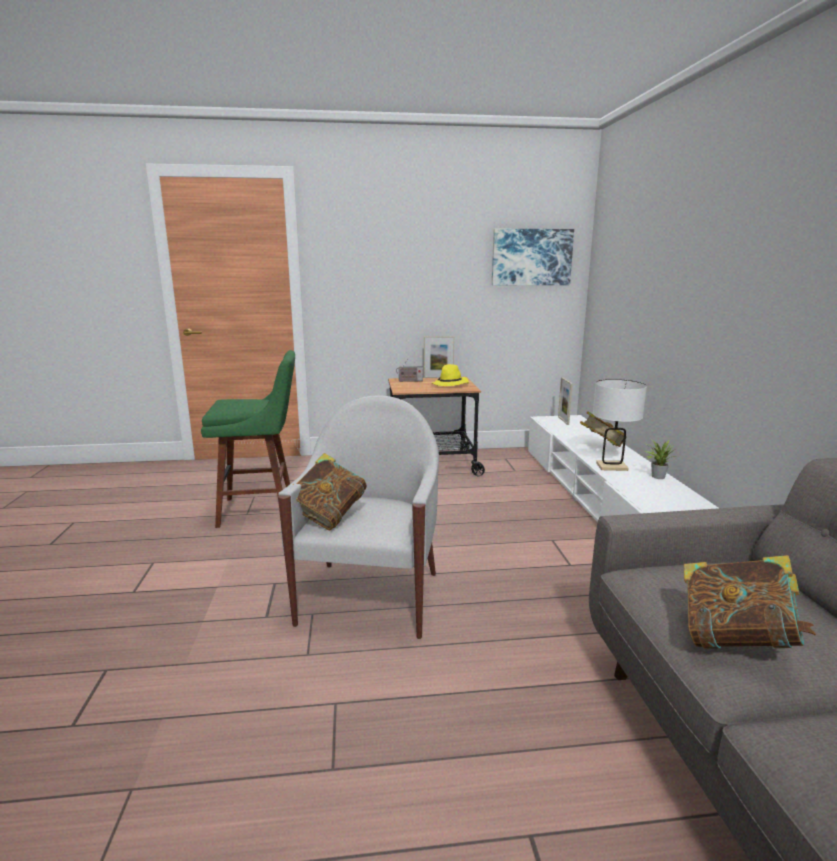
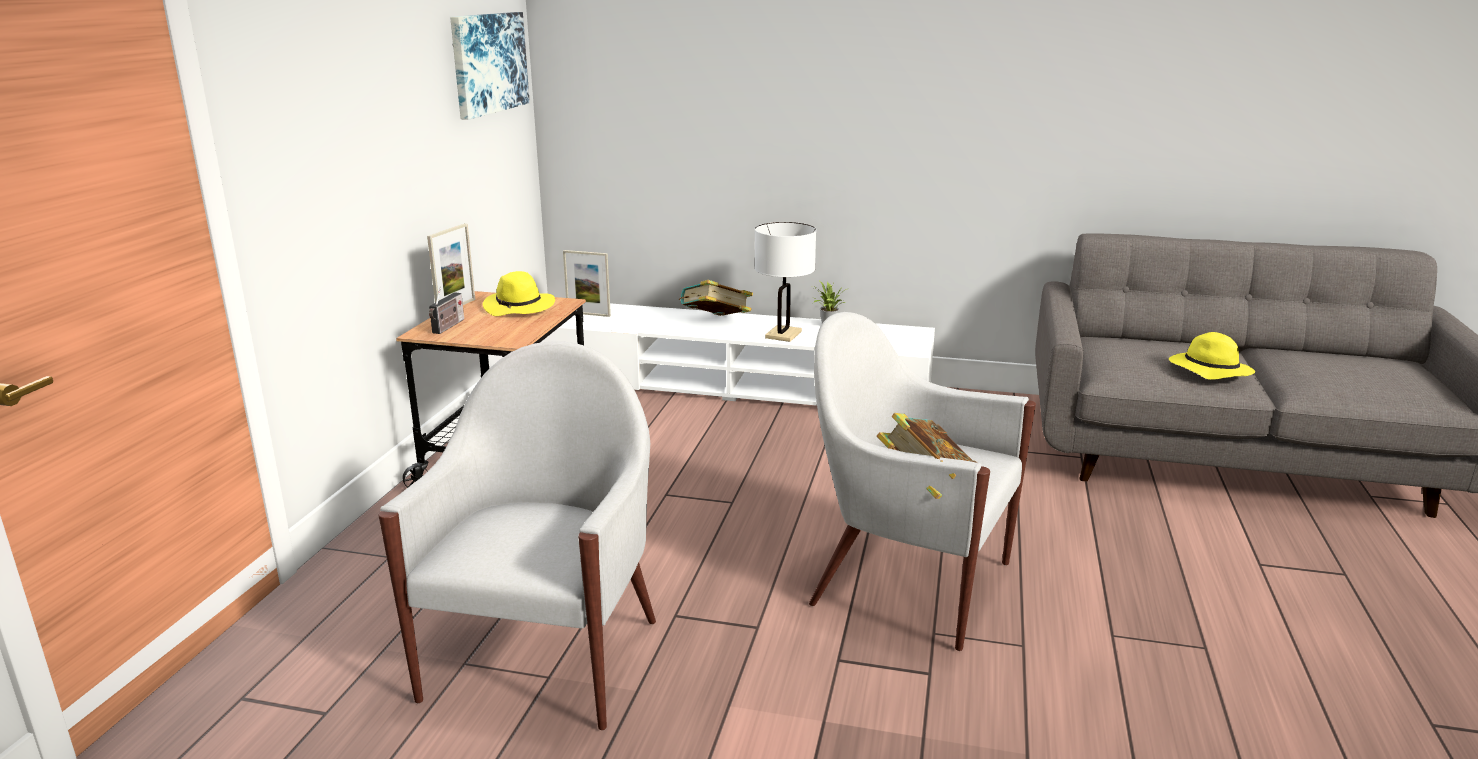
camera: 70 degrees left, 5 degrees up
(261, 510) = (545, 656): green stool -> white armchair
(735, 639) = (1208, 370): book -> yellow hat

